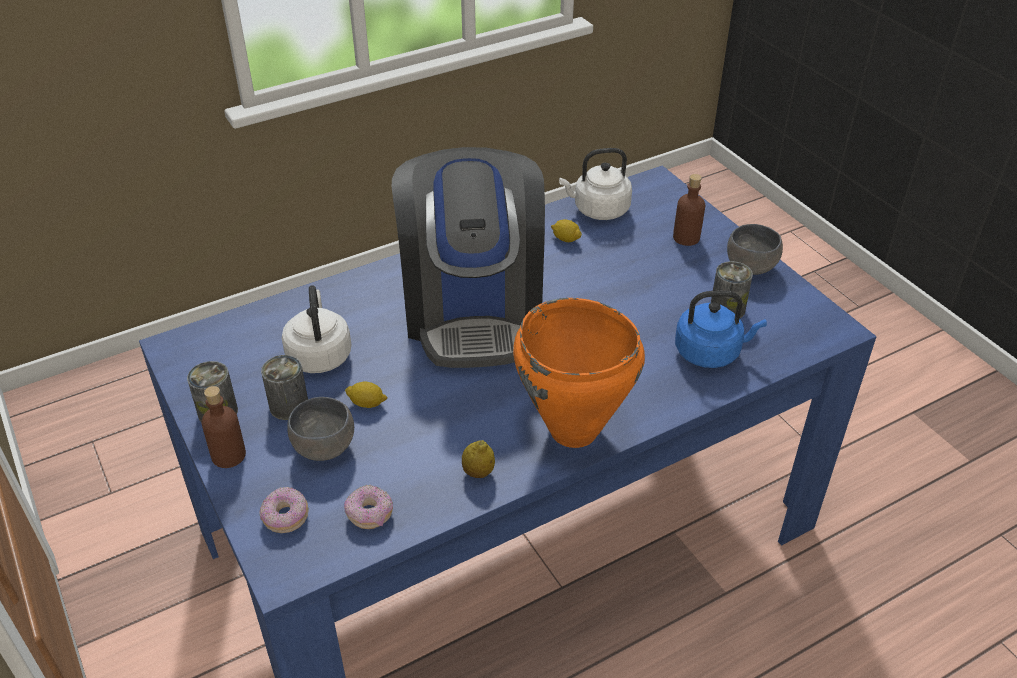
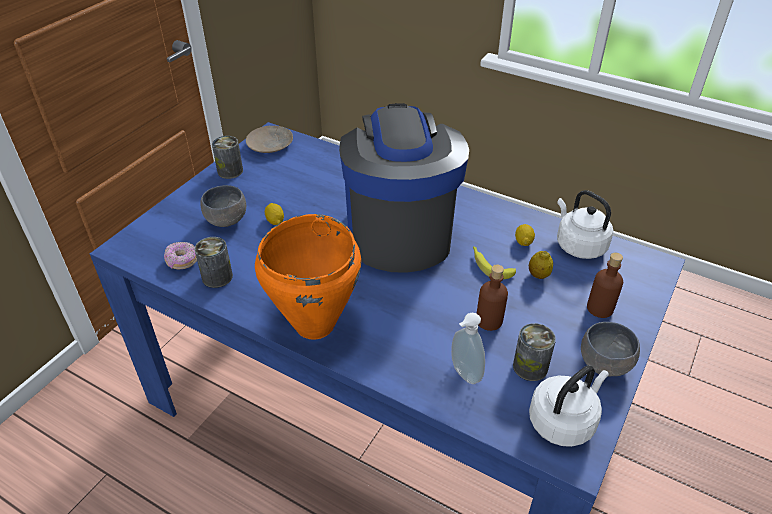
camera: 60 degrees right, 0 degrees up
(198, 355) = (270, 144): none -> beige plate
(229, 455) = (199, 189): brown bottle -> brown bottle (489, 320)
(285, 517) = (163, 230): donut -> none
(289, 405) = (252, 193): can -> can (217, 277)
(319, 354) = (304, 185): white kettle -> white kettle (563, 421)
(473, 310) = (399, 229): coffee machine -> coffee machine turned 120 degrees clockwise
(478, 472) = (244, 293): lemon -> lemon (538, 275)
(581, 274) = (489, 265): none -> banana
(711, 352) = (463, 374): blue kettle -> soap dispenser

